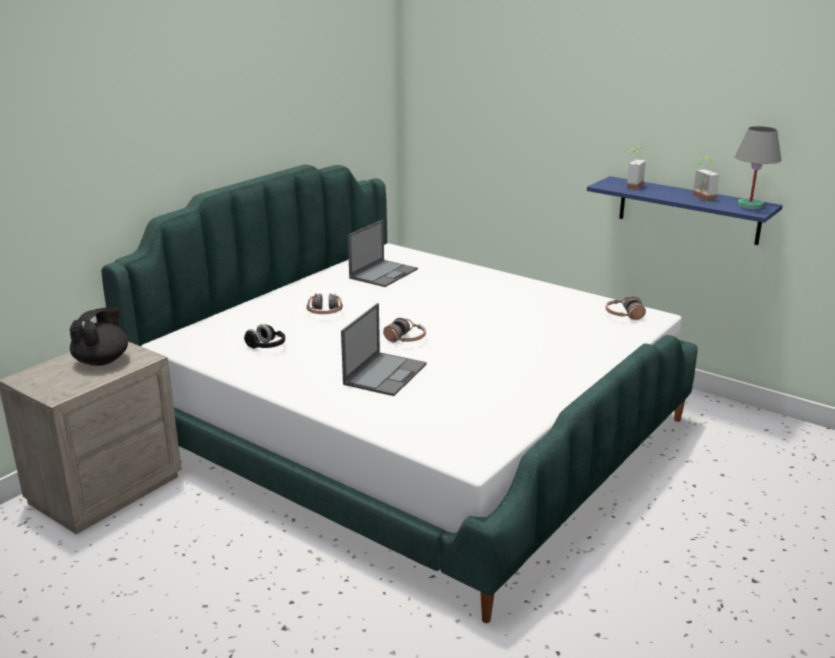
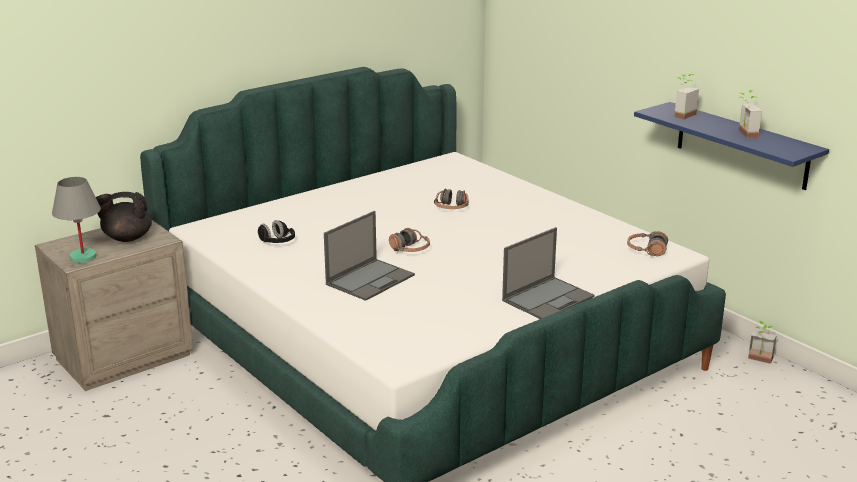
camera: 15 degrees right, 0 degrees up
(102, 361) = (126, 238): black teapot -> black teapot turned 135 degrees counterclockwise
(325, 312) = (350, 216): headphones -> headphones (451, 208)
(384, 273) = (430, 182): laptop -> laptop (548, 298)
(717, 406) = (759, 360): none -> potted plant
(751, 205) = (791, 147): grey table lamp -> grey table lamp (83, 257)

